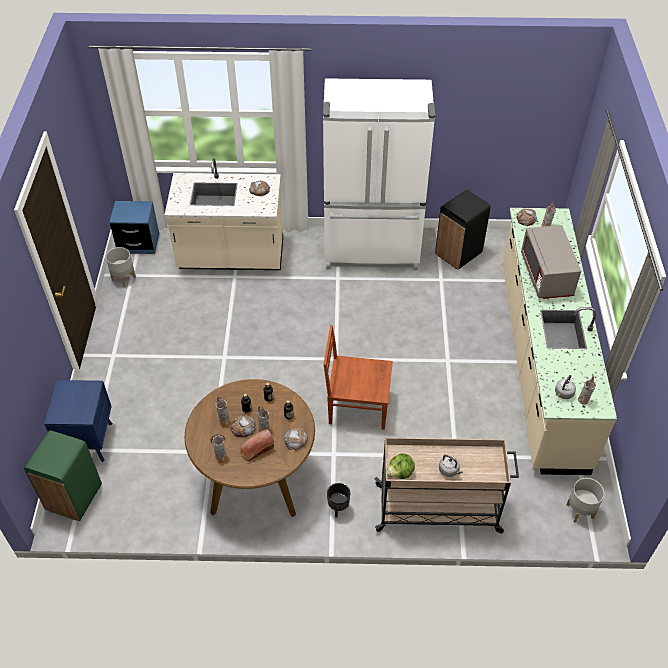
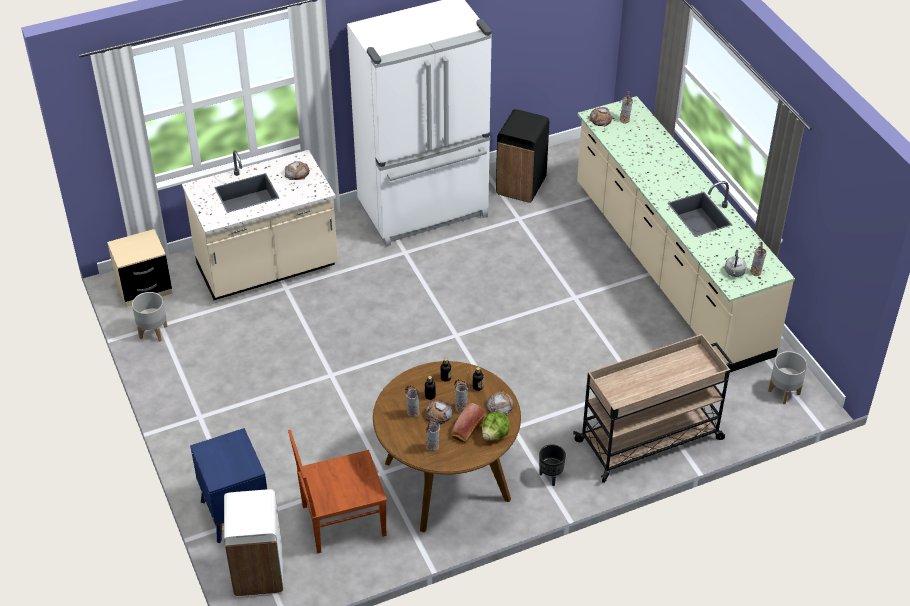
camera: 25 degrees left, 5 degrees down
(73, 497) = (257, 573): green trash can -> white trash can
(138, 243) = (144, 288): blue nightstand -> beige nightstand
(357, 406) = (508, 374): brown chair -> brown chair (341, 521)
(400, 473) = (619, 401): lettuce -> lettuce (495, 434)
(449, 470) = (664, 382): grey kettle -> none
(546, 276) = (654, 169): grey microwave -> none

